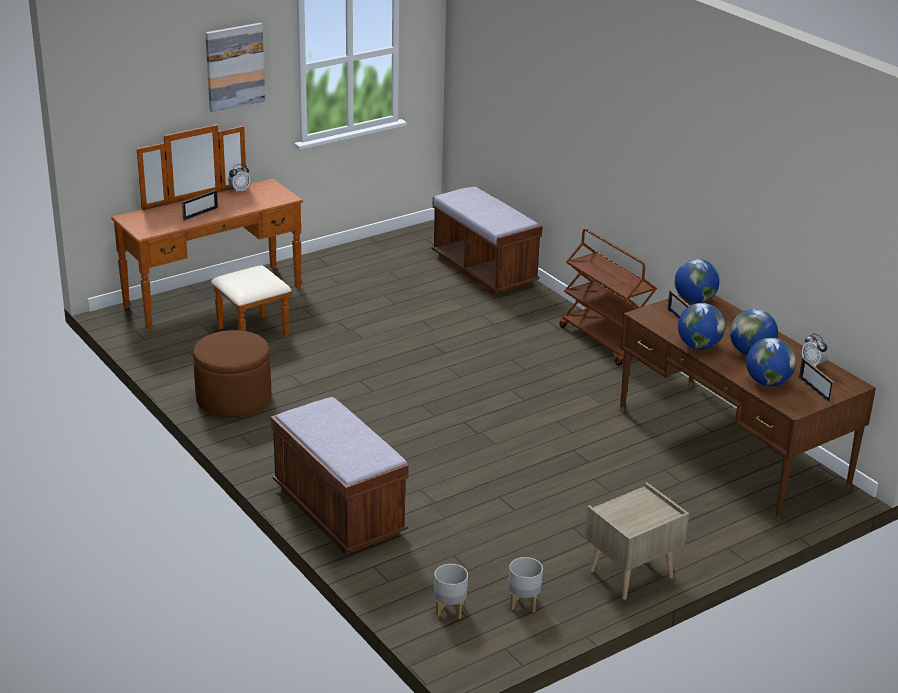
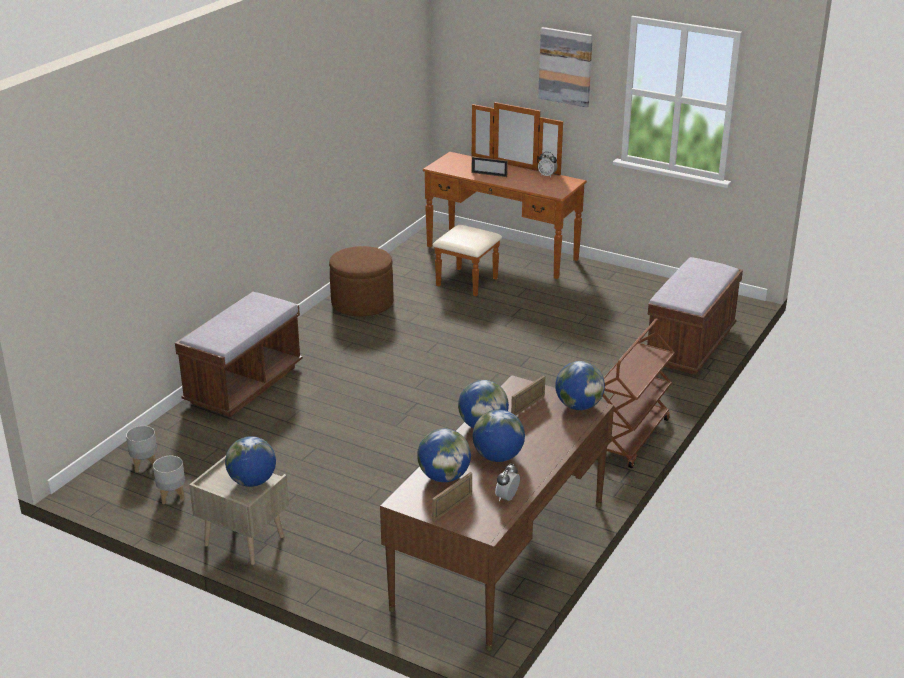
camera: 65 degrees right, 0 degrees up
(641, 504) = (252, 481): none -> globe

